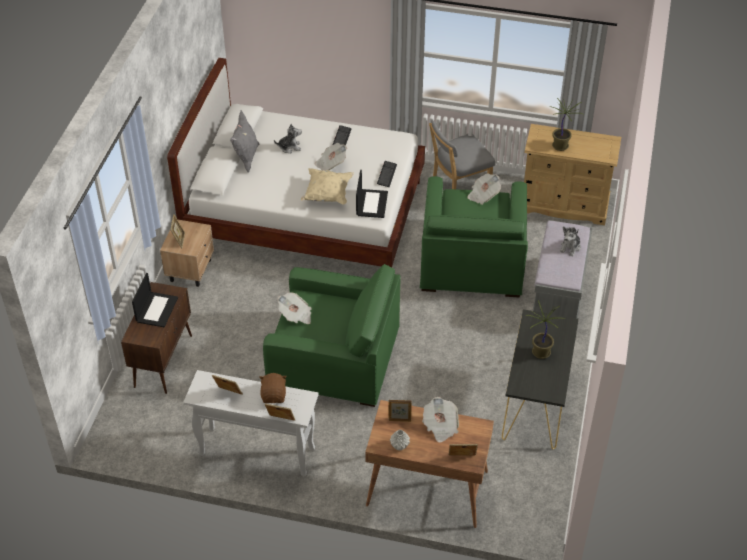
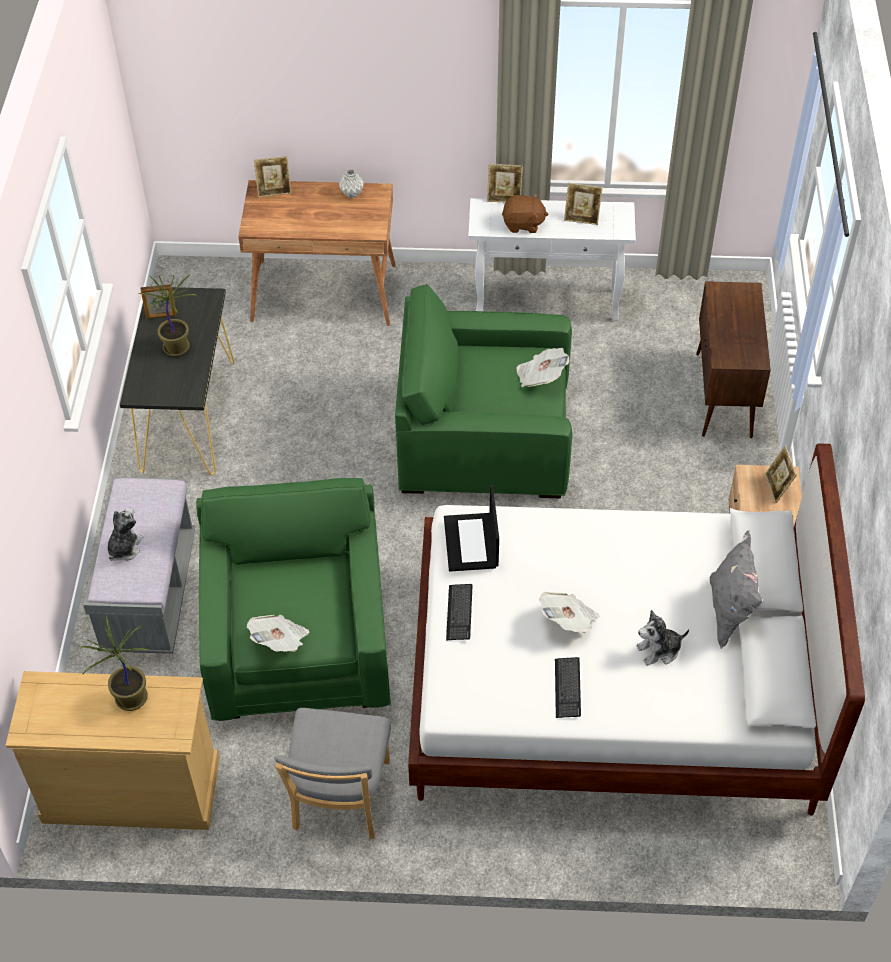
camera: 170 degrees right, 5 degrees up
(156, 309) = (738, 331): laptop -> none
(274, 395) = (523, 224): brown plush toy -> brown plush toy turned 75 degrees counterclockwise
(327, 194) = (554, 553): beige pillow -> none
(399, 419) = (357, 221): picture frame -> picture frame (161, 316)
(440, 426) = (304, 221): newspaper -> none
(458, 187) = (339, 800): grey chair -> grey chair turned 135 degrees clockwise

